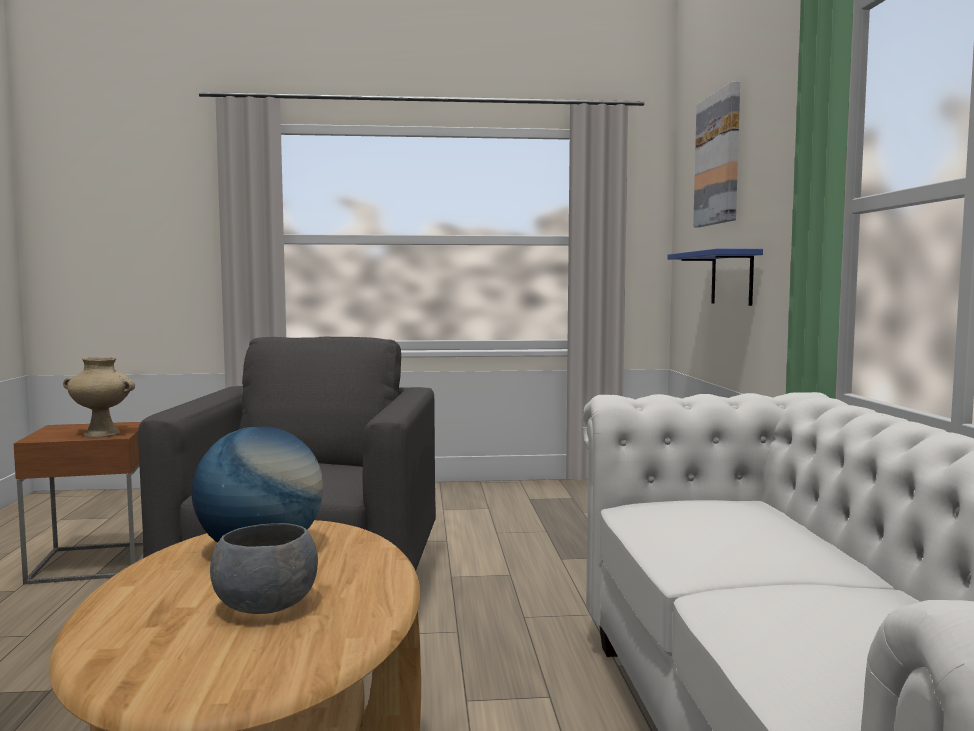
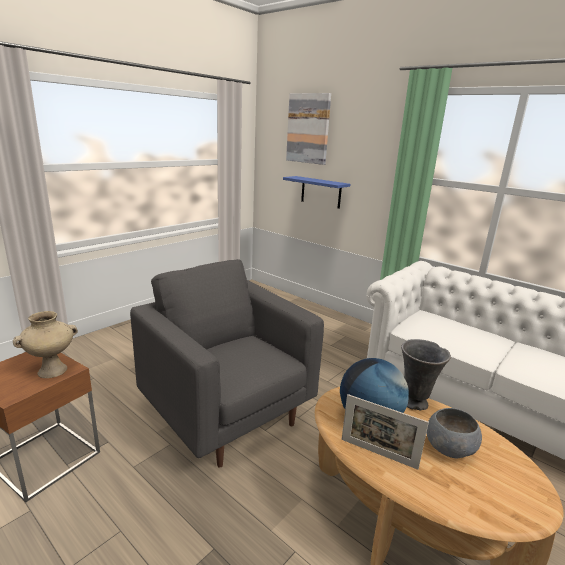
camera: 45 degrees left, 15 degrees up
(173, 573) = (378, 453): none -> picture frame
(369, 562) = (415, 403): none -> grey vase

